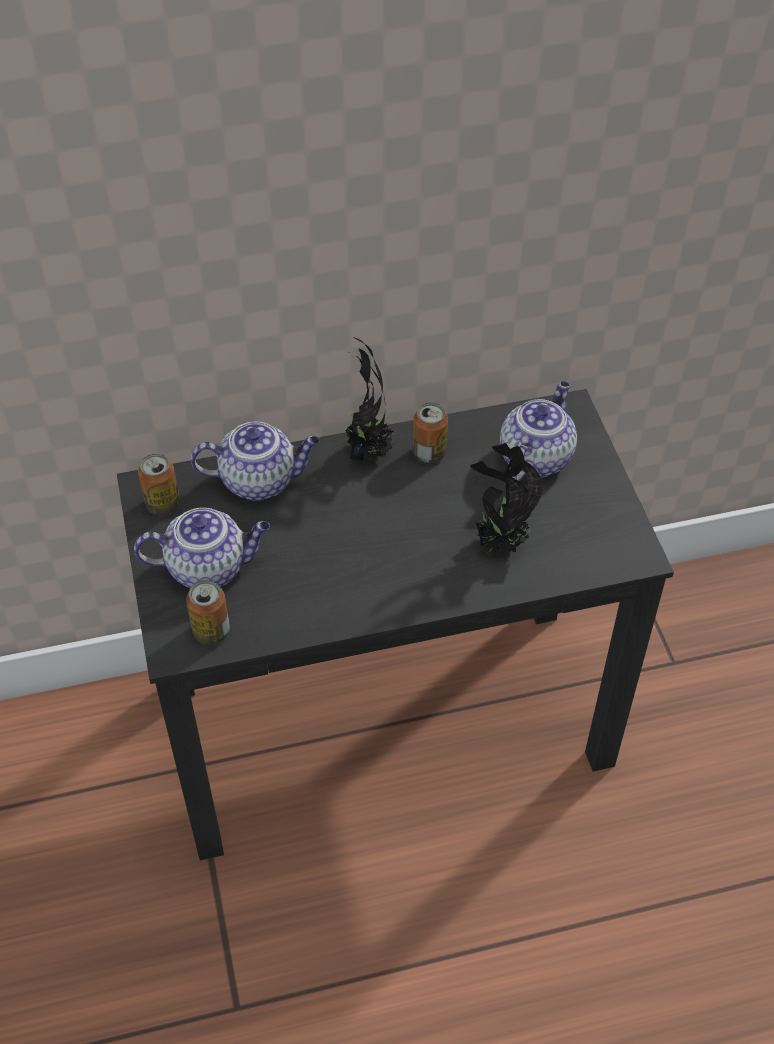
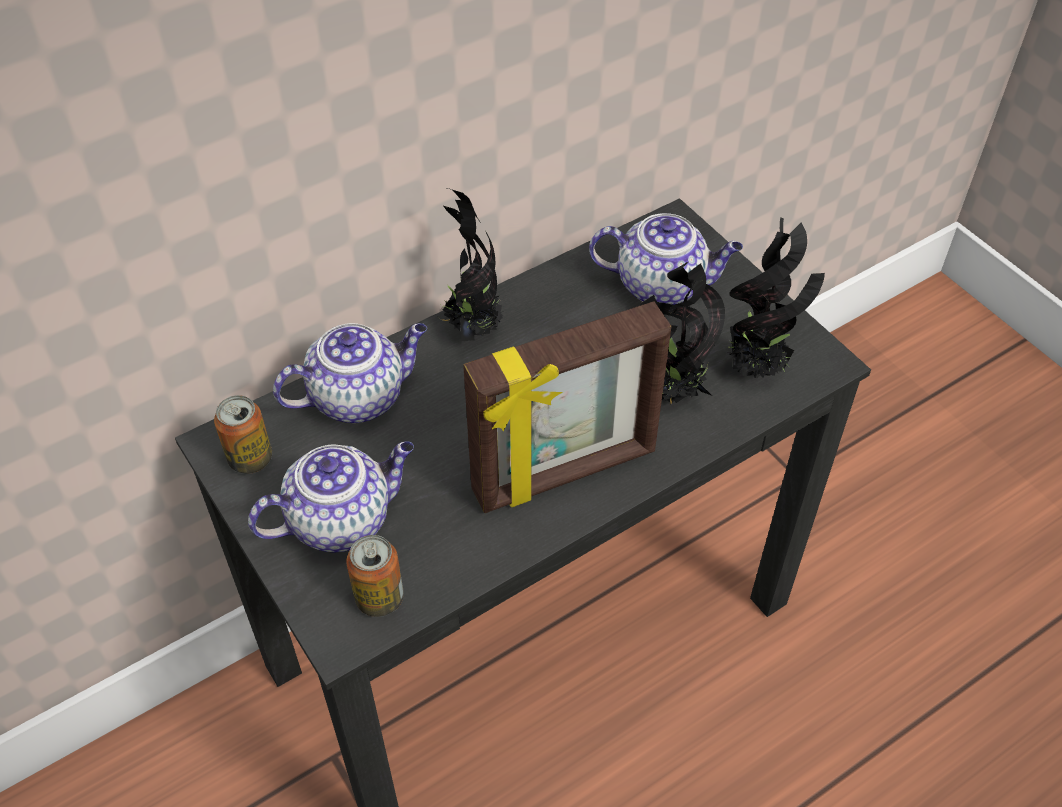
camera: 20 degrees left, 0 degrees up
(387, 582) = (565, 474): none -> picture frame
(429, 453) = (543, 311): can -> none
(535, 457) = (662, 285): teapot -> teapot turned 90 degrees clockwise
(579, 545) = (757, 368): none -> potted plant

